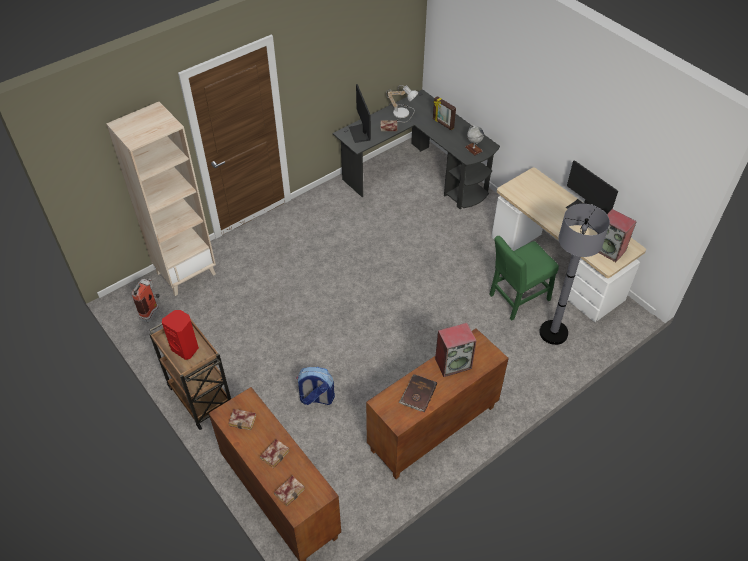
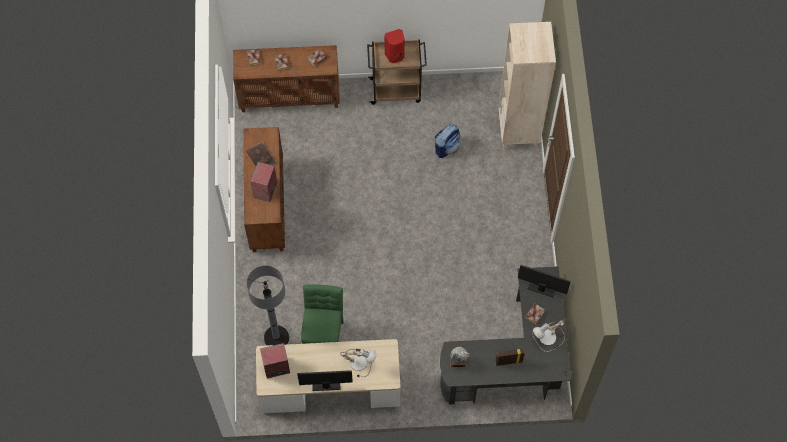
camera: 125 degrees right, 15 degrees up
(152, 311) = (494, 94): fire extinguisher -> none
(316, 398) = (343, 154): backpack -> backpack (446, 147)
(540, 200) = (360, 361): none -> table lamp

